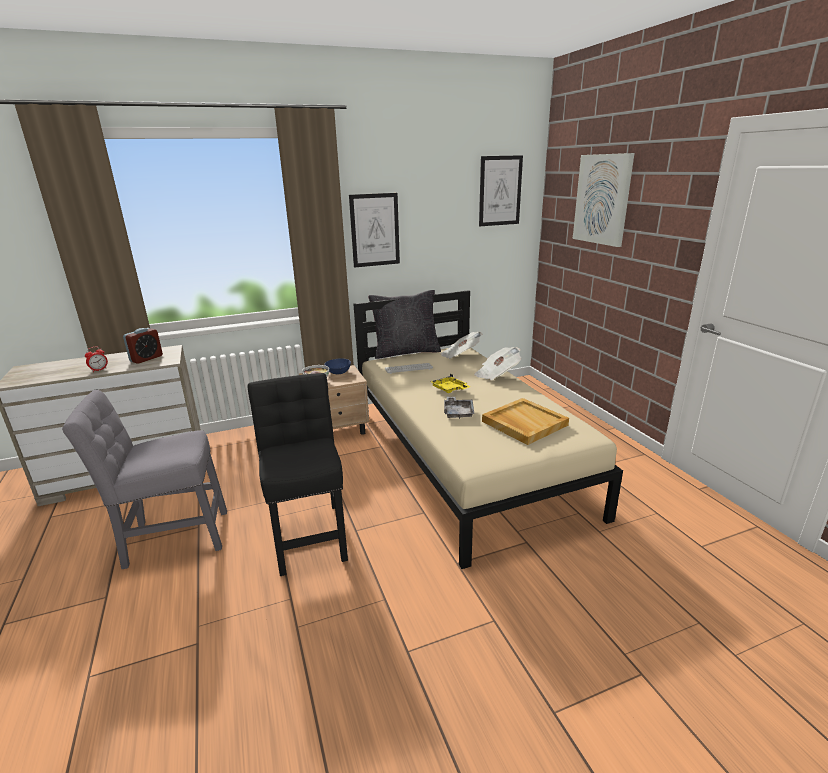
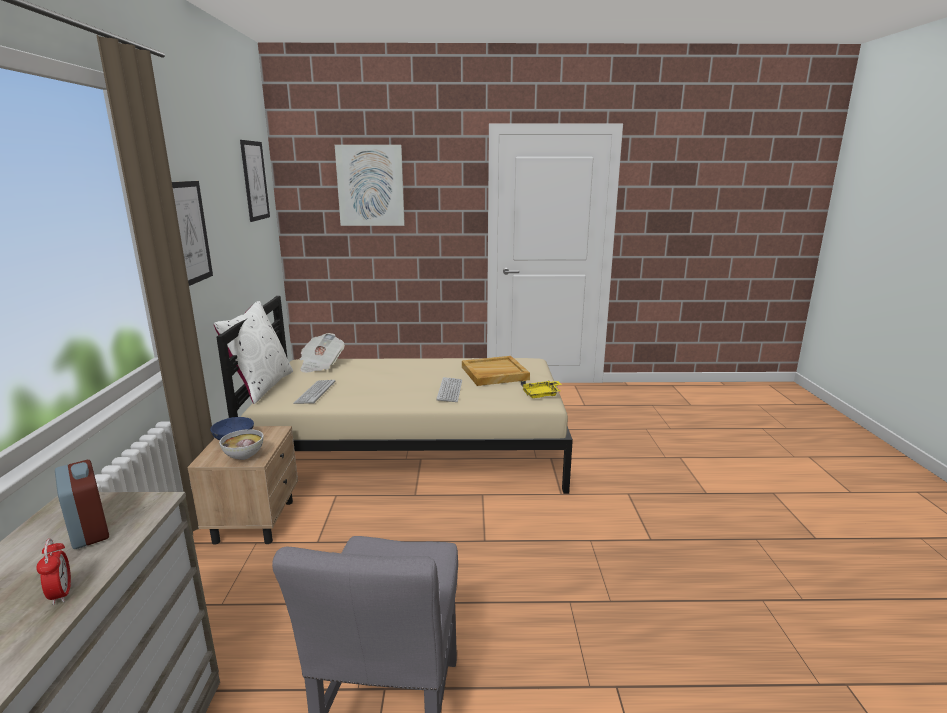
camera: 70 degrees left, 5 degrees down
(309, 533) = (469, 575): black chair -> none
(406, 352) = (261, 386): black pillow -> white pillow
(449, 389) = (397, 384): yellow tray -> yellow tray (541, 394)
(458, 412) = (449, 390): grey tray -> keyboard
(497, 374) = (391, 361): newspaper -> none

